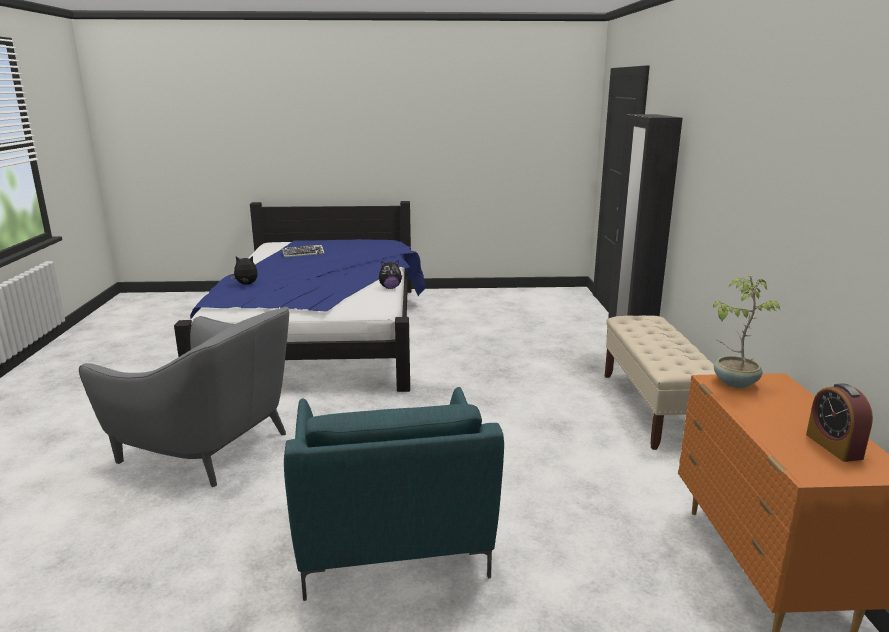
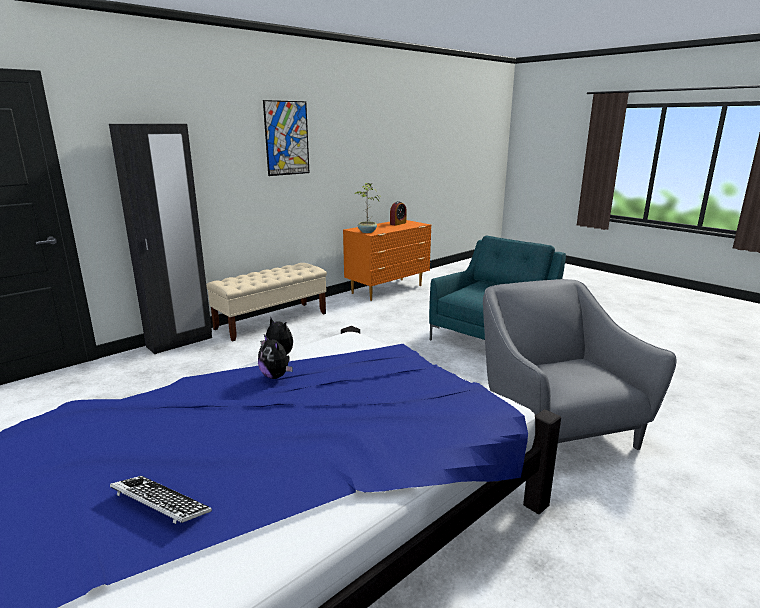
camera: 130 degrees left, 0 degrees up
(246, 284) = (410, 432): plush toy -> plush toy (276, 376)
(763, 155) = (287, 138): none -> picture

